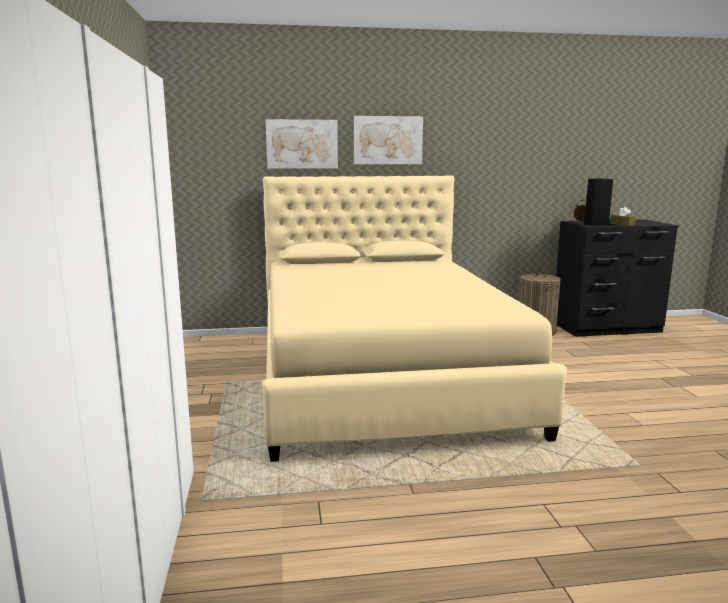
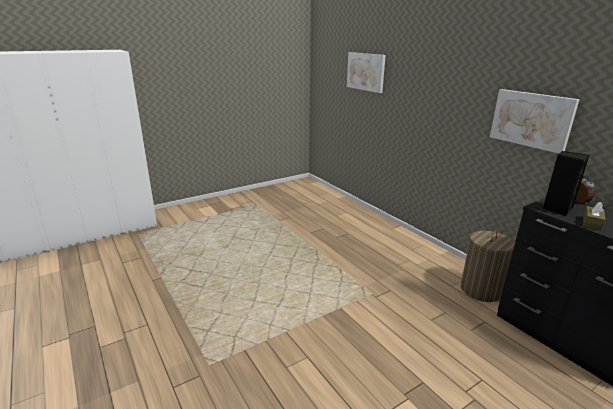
camera: 65 degrees right, 10 degrees up
(382, 376) = (301, 241): beige bed -> none
(387, 140) = (414, 74): picture -> picture (531, 119)

